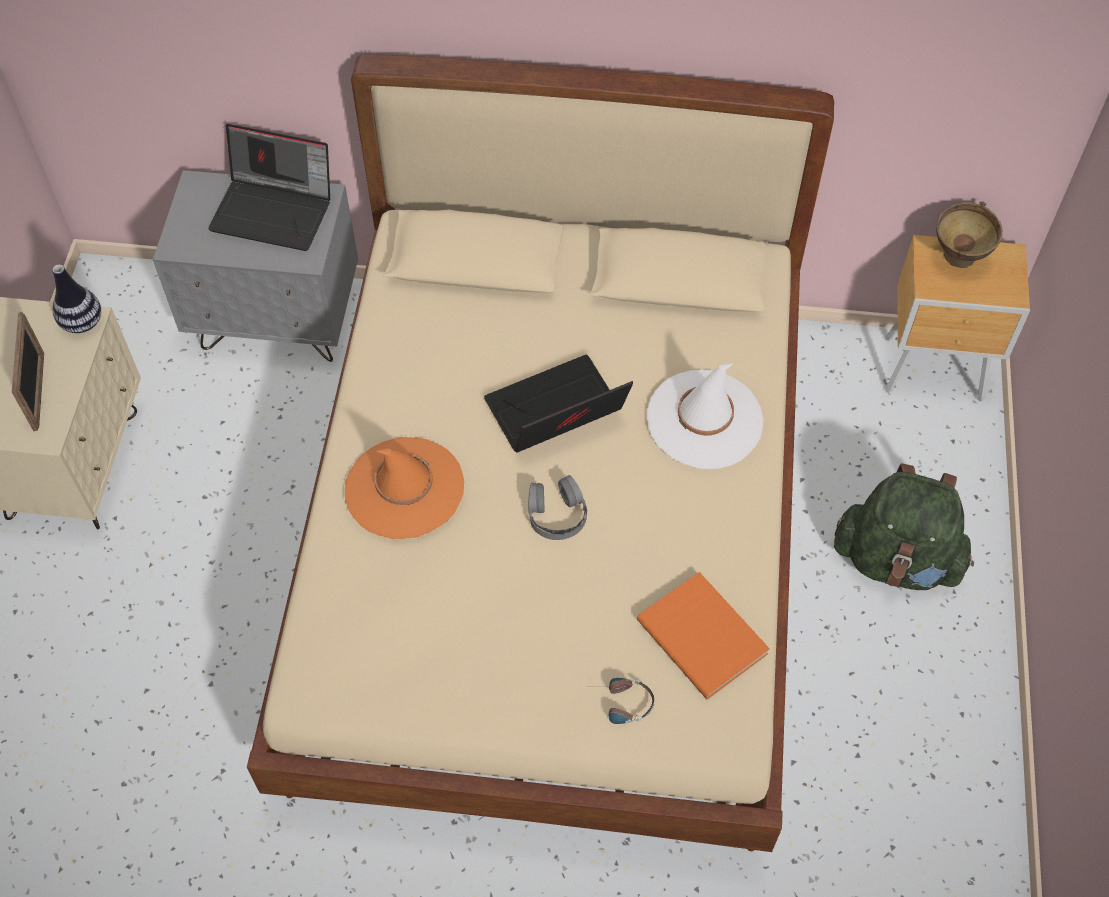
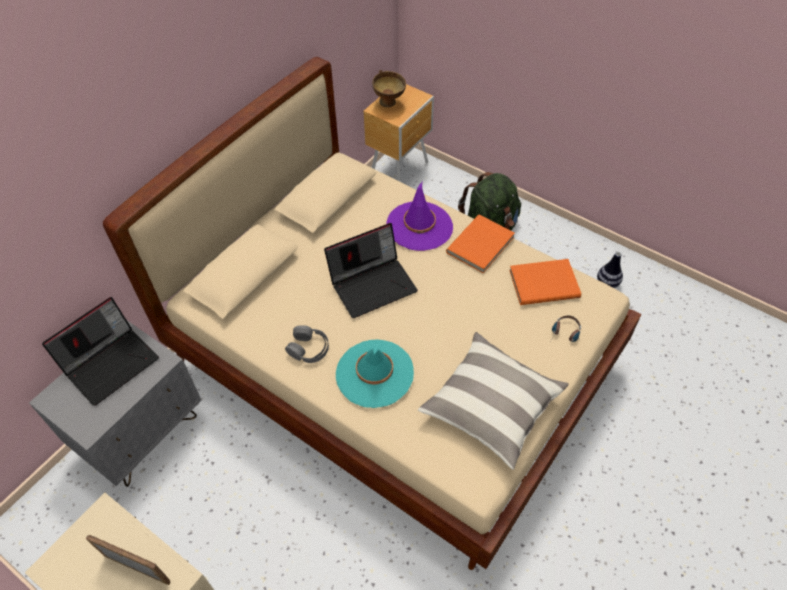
camera: 60 degrees left, 5 degrees down
(82, 322) = (102, 516): vase -> vase (607, 283)
(404, 488) = (374, 373): orange hat -> turquoise hat
(432, 656) = (491, 406): none -> pillow
(555, 414) = (373, 284): laptop -> laptop turned 120 degrees counterclockwise
(556, 514) = (436, 310): grey headphones -> grey headphones (309, 348)
(704, 420) = (419, 226): white hat -> purple hat
(722, 518) = (481, 245): none -> orange book

